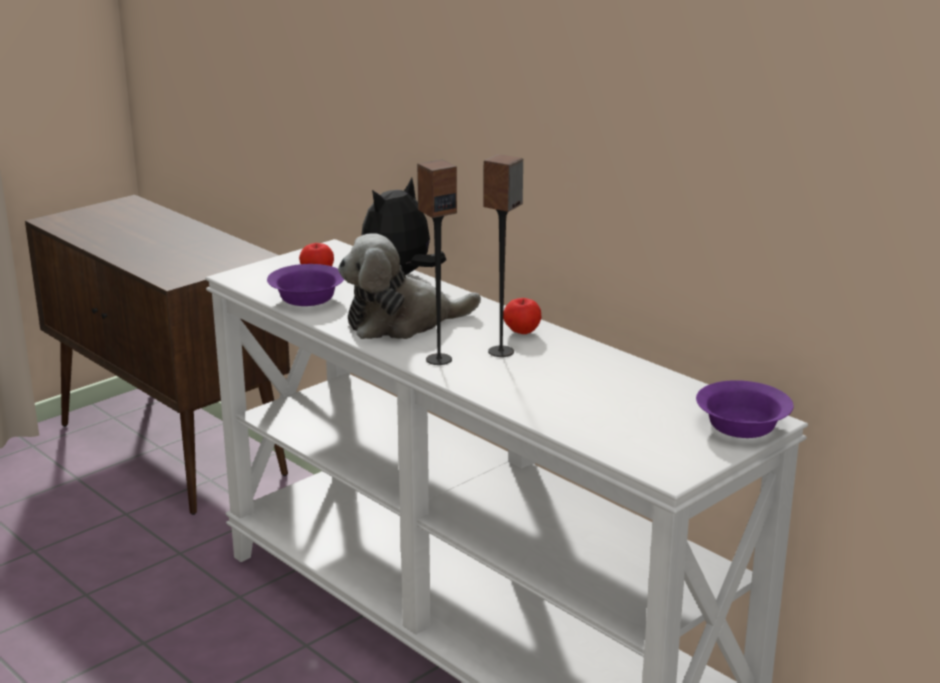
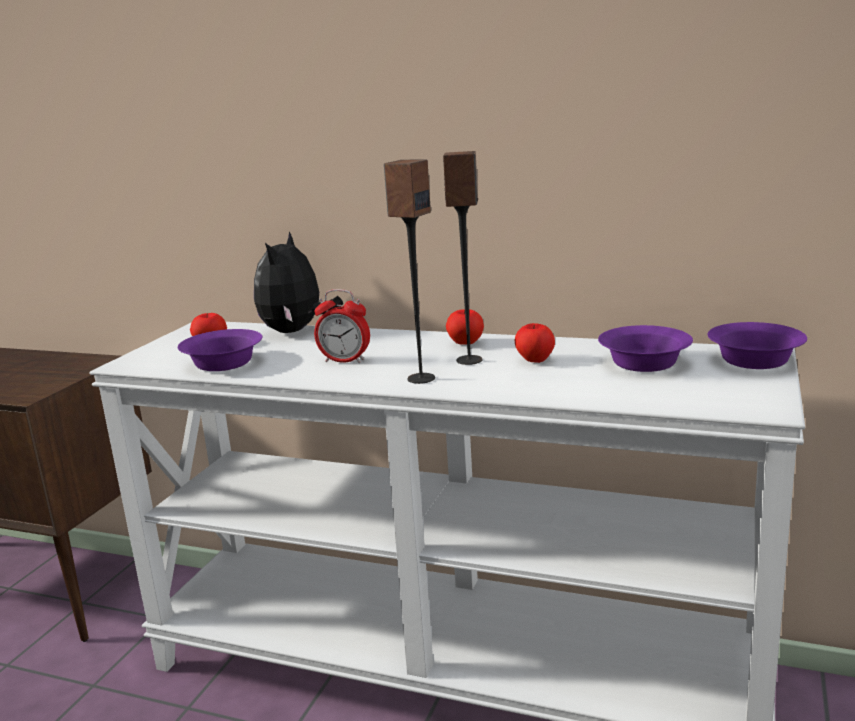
camera: 25 degrees left, 5 degrees down
(402, 322) = (345, 361): plush toy -> alarm clock
(554, 368) = (534, 360): none -> apple
(639, 400) = (643, 364): none -> purple bowl

